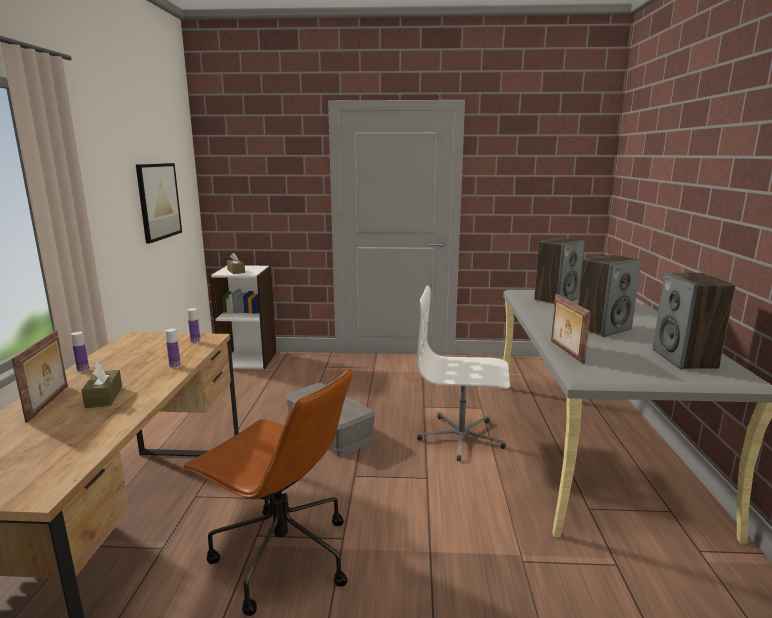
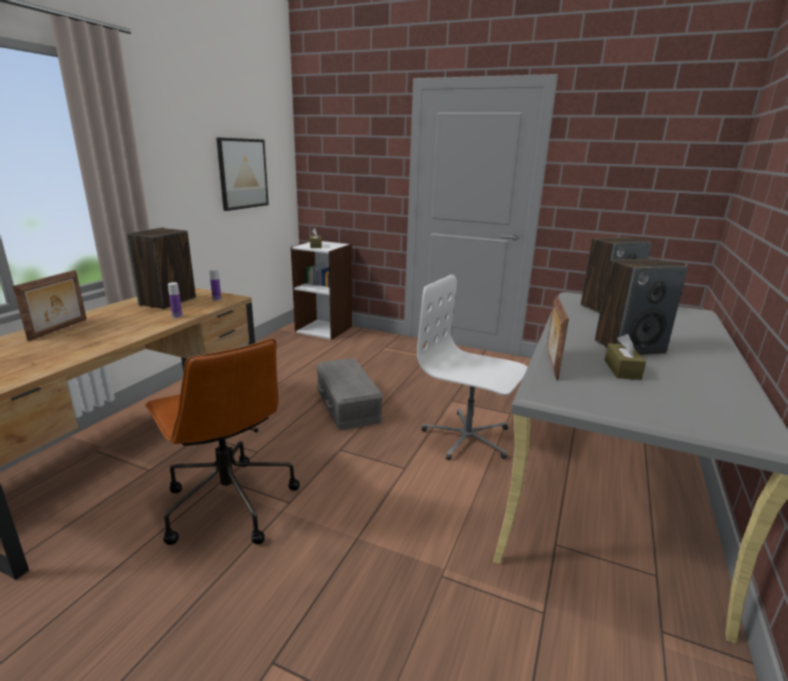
camera: 20 degrees right, 5 degrees up
(83, 369) = (112, 308): bottle -> none
(104, 397) = (99, 331): brown tissue box -> brown tissue box (622, 369)
(685, 359) = (699, 398): speaker -> speaker (168, 301)

